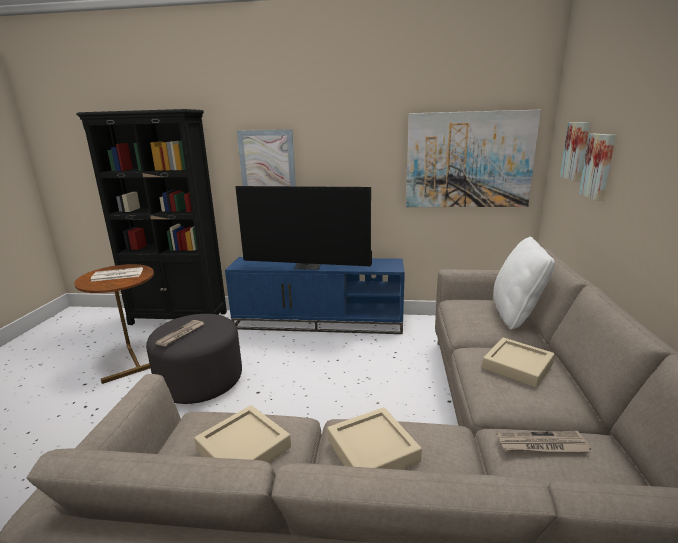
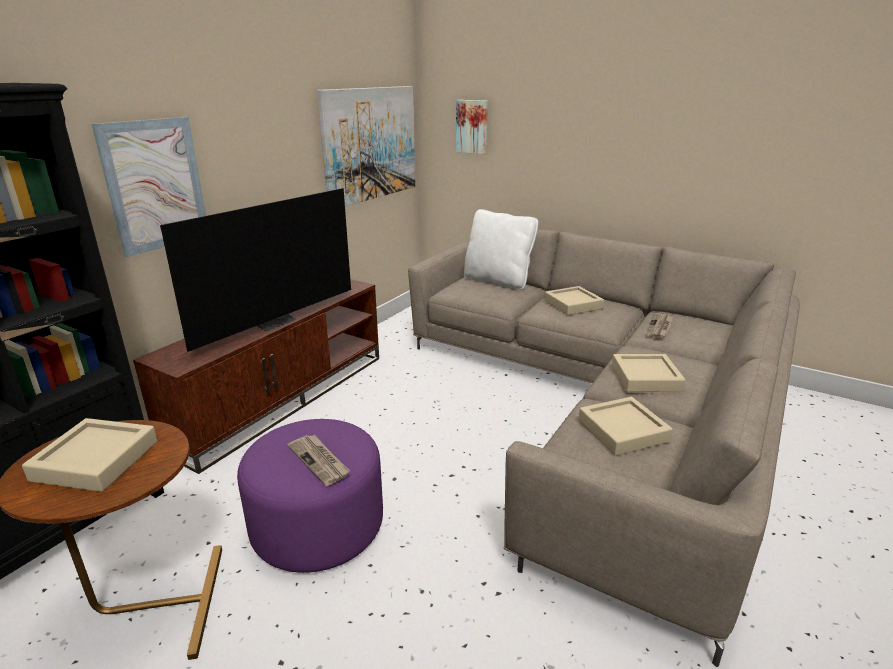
camera: 65 degrees left, 5 degrees up
(117, 275) = (96, 460): newspaper -> beige tray
(200, 381) = (318, 526): grey ottoman -> purple ottoman
(319, 322) = (283, 398): blue tv stand -> brown tv stand
(599, 166) = (513, 138): picture -> none

